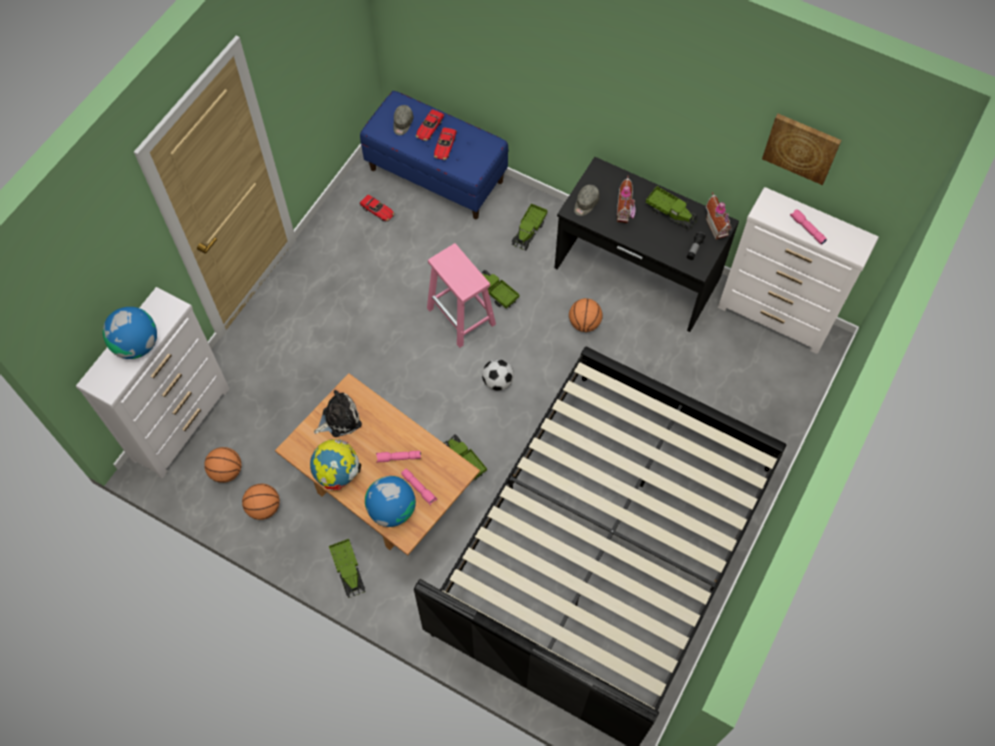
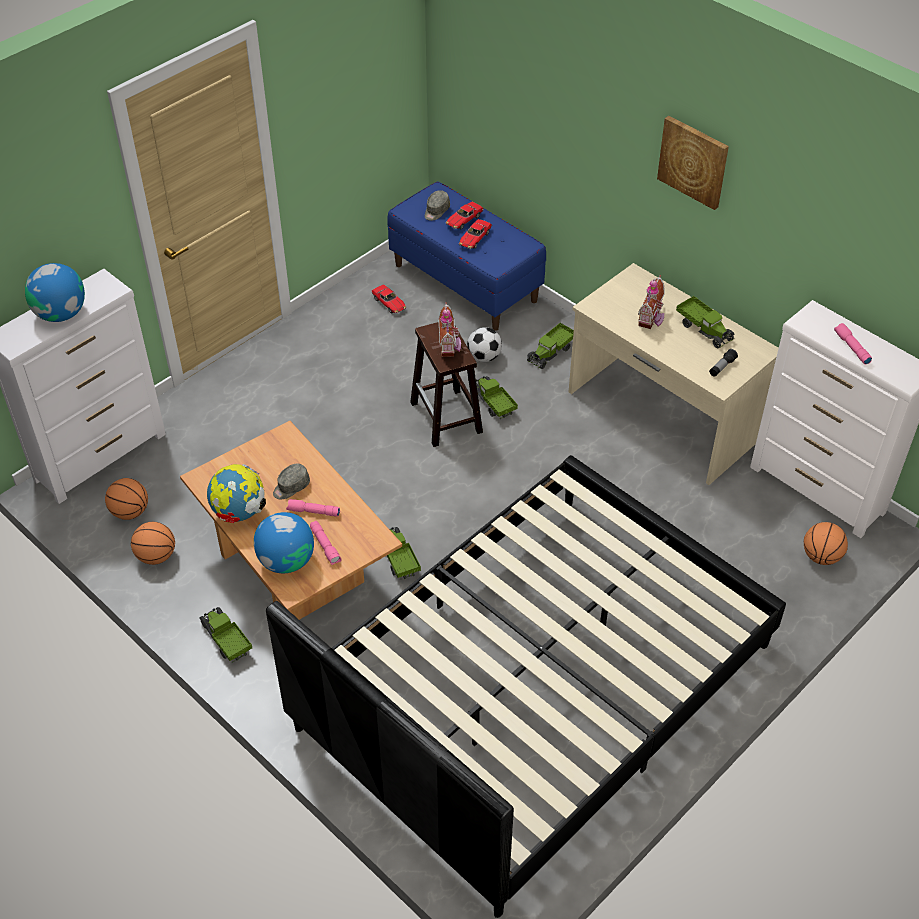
camera: 15 degrees right, 15 degrees down
(339, 419) = (262, 461): plush toy -> none
(349, 570) = (226, 640): toy truck -> toy truck turned 150 degrees clockwise
(462, 317) = (447, 418): pink stool -> brown stool
(498, 381) = (465, 488): football -> football (484, 357)
(584, 323) = (585, 451): basketball -> basketball (821, 556)
(585, 204) = (608, 303): grey cap -> grey cap (291, 487)
(636, 274) = (662, 416): black desk -> beige desk
(718, 227) = (756, 352): toy house -> toy house (450, 346)
(801, 147) = (853, 241): picture -> picture (693, 161)

